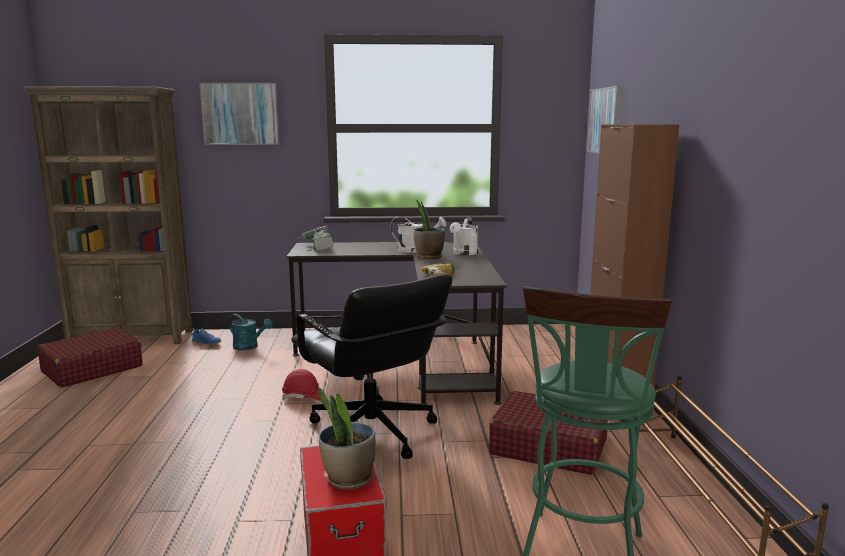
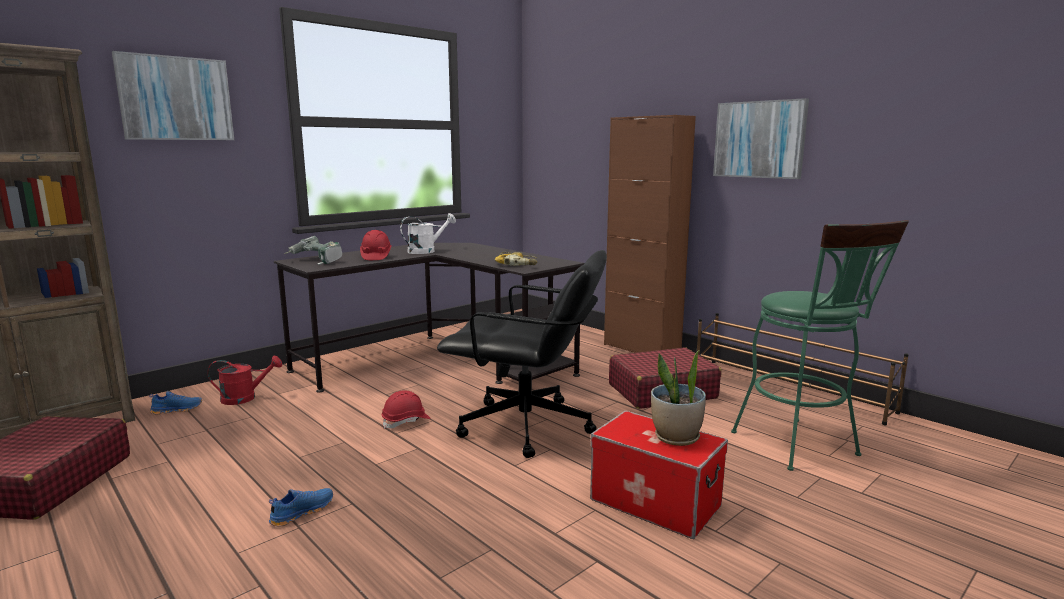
camera: 40 degrees left, 0 degrees up
(149, 435) = (301, 512): none -> blue shoe
(249, 347) = (245, 398): turquoise watering can -> red watering can
(364, 250) = (376, 257): none -> red hard hat
(428, 257) = (457, 254): potted plant -> none
(464, 253) = (477, 248): white watering can -> none
(605, 121) = (561, 119): picture -> picture (759, 139)

